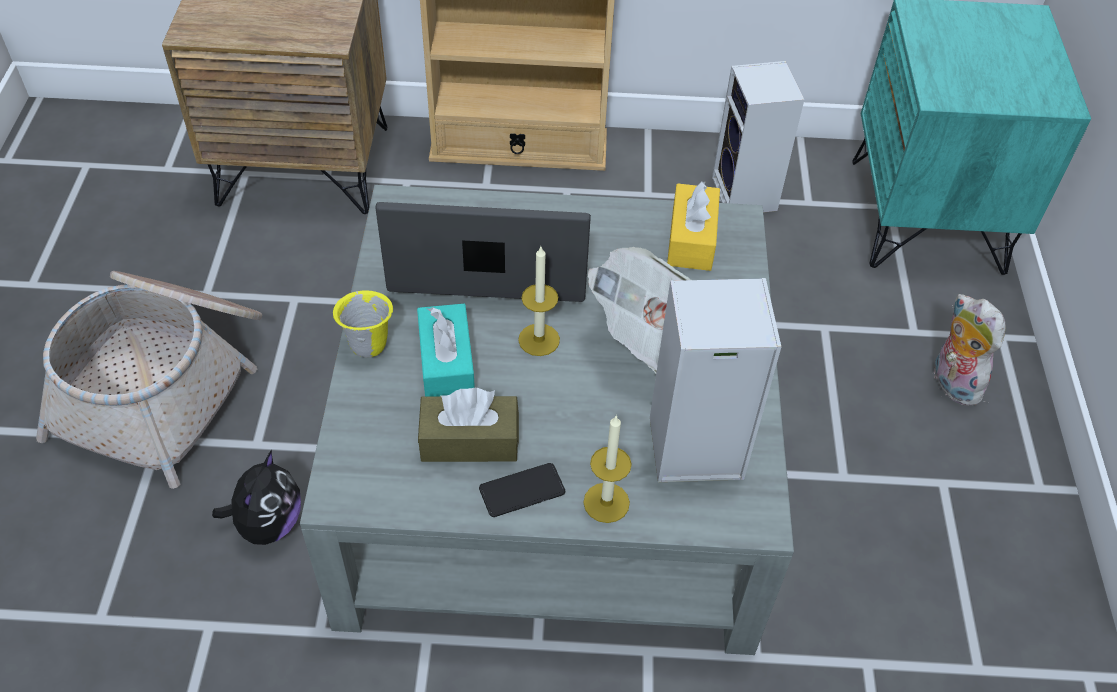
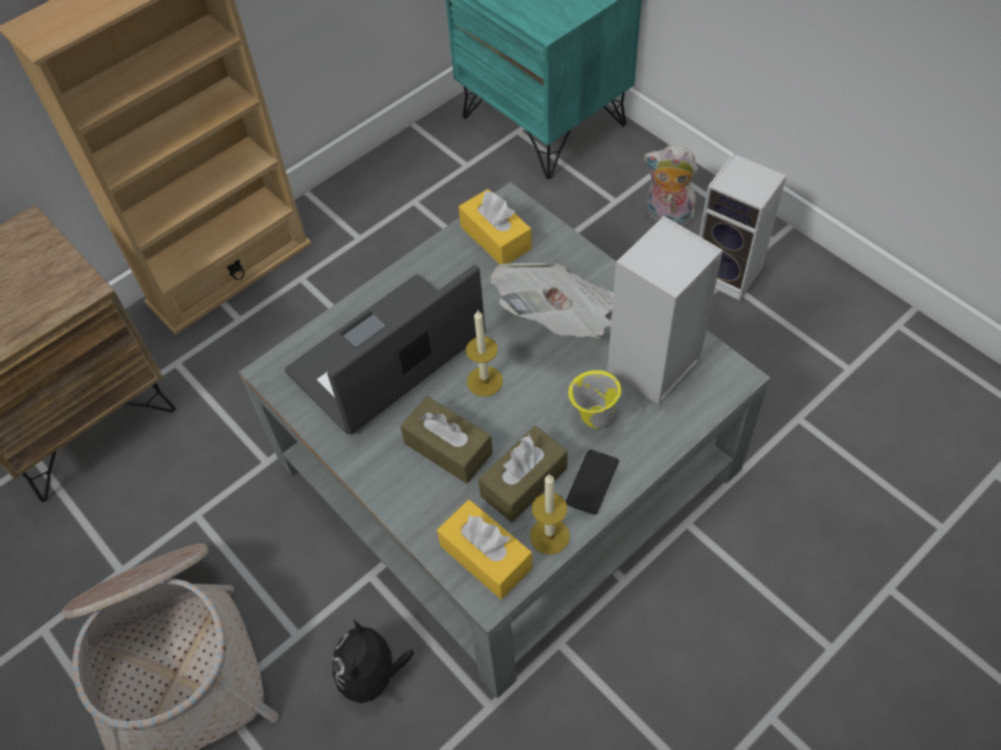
camera: 40 degrees left, 5 degrees up
(268, 524) = (372, 677): plush toy -> plush toy turned 150 degrees counterclockwise
(368, 345) = (381, 482): yellow mug -> yellow mug (593, 417)
(370, 468) = (486, 556): none -> yellow tissue box
(446, 364) = (448, 448): turquoise tissue box -> brown tissue box
(606, 502) = (646, 443): candle -> candle (549, 536)
(746, 195) = (423, 190): speaker -> speaker (730, 273)

